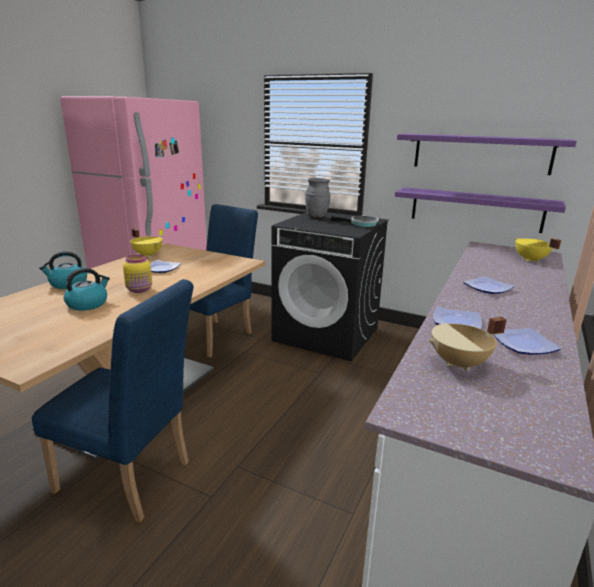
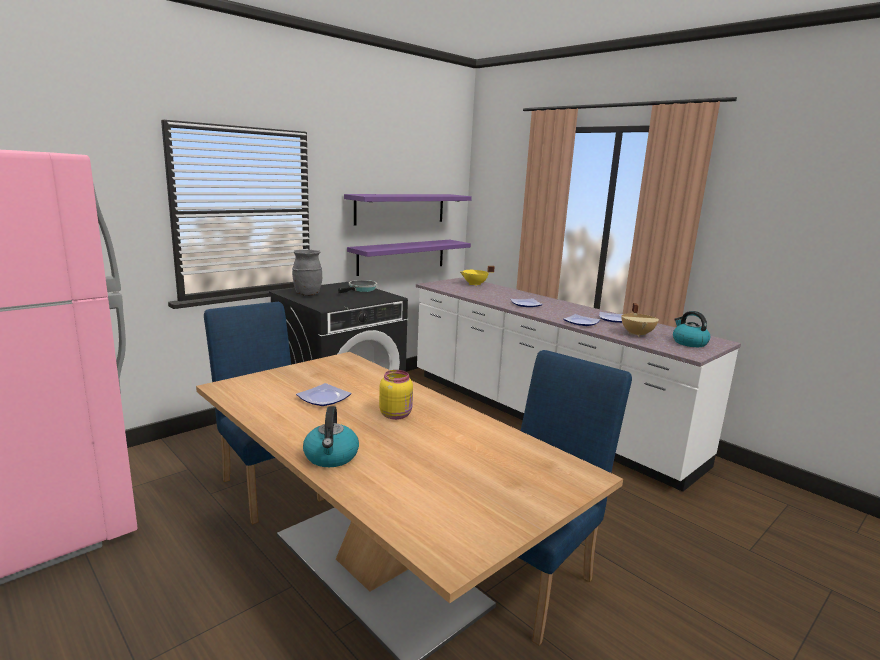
camera: 70 degrees left, 5 degrees down
(88, 304) = (424, 444): kettle -> kettle (689, 343)
(148, 255) = (245, 400): yellow cooking pot -> none

